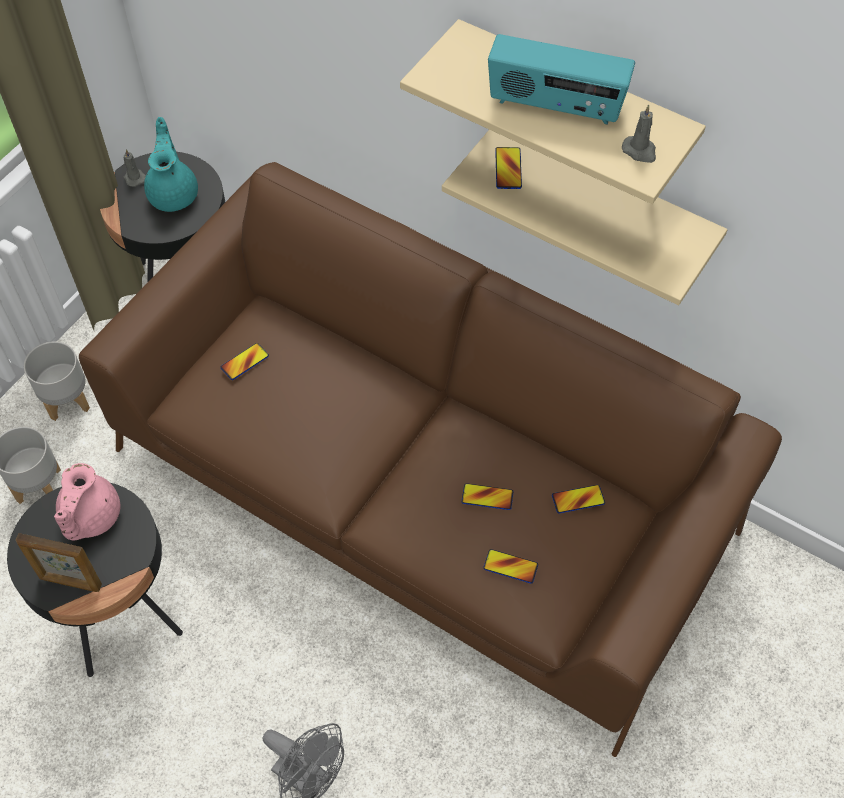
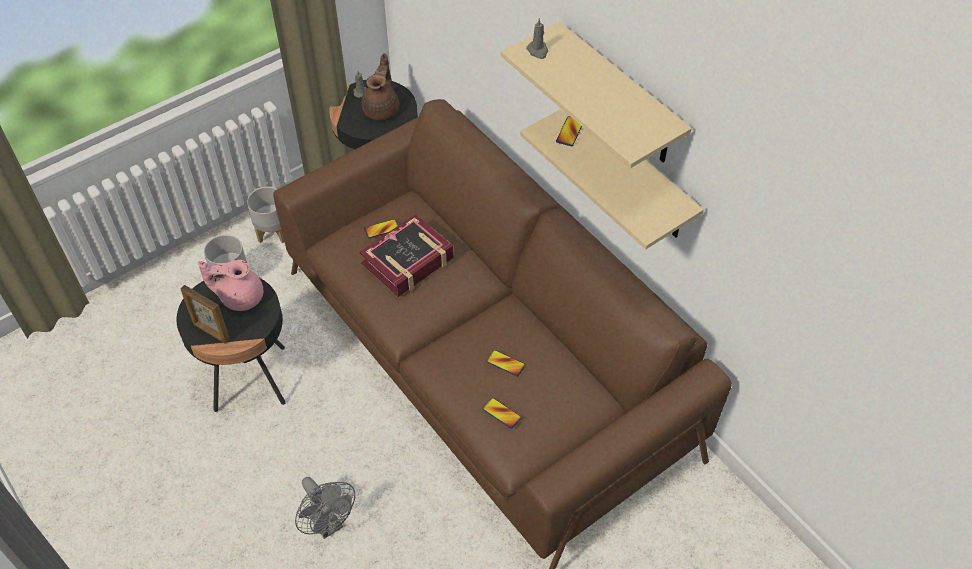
camera: 20 degrees right, 5 degrees down
(89, 517) = (240, 296): pink teapot -> pink teapot turned 60 degrees clockwise
(174, 193) = (382, 109): turquoise teapot -> brown teapot
(300, 396) = (408, 261): none -> book
(555, 106) = (594, 91): radio -> none
(578, 499) = (569, 384): phone -> none
(640, 151) = (637, 132): grey candle -> grey candle (538, 51)

